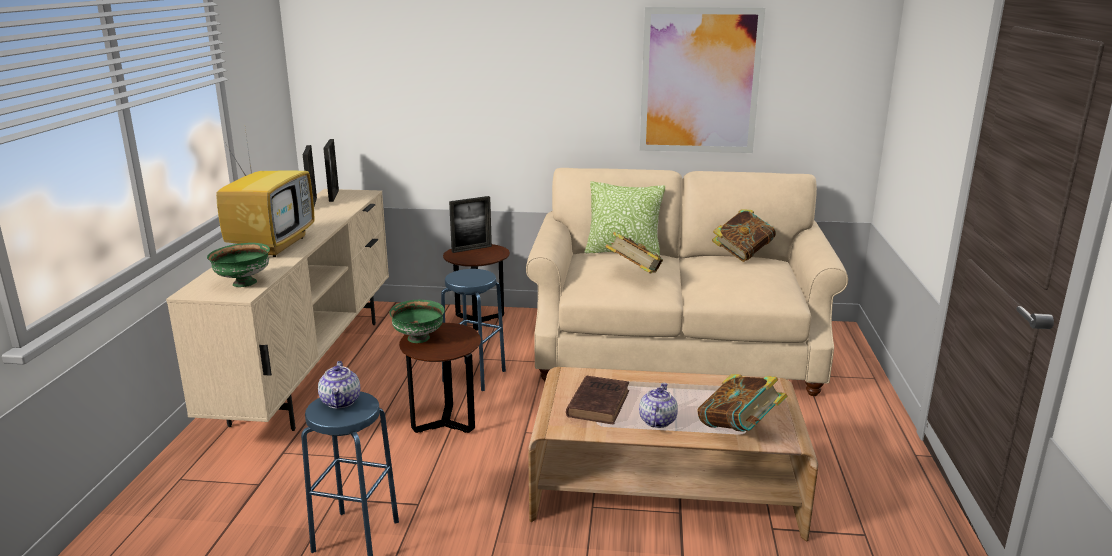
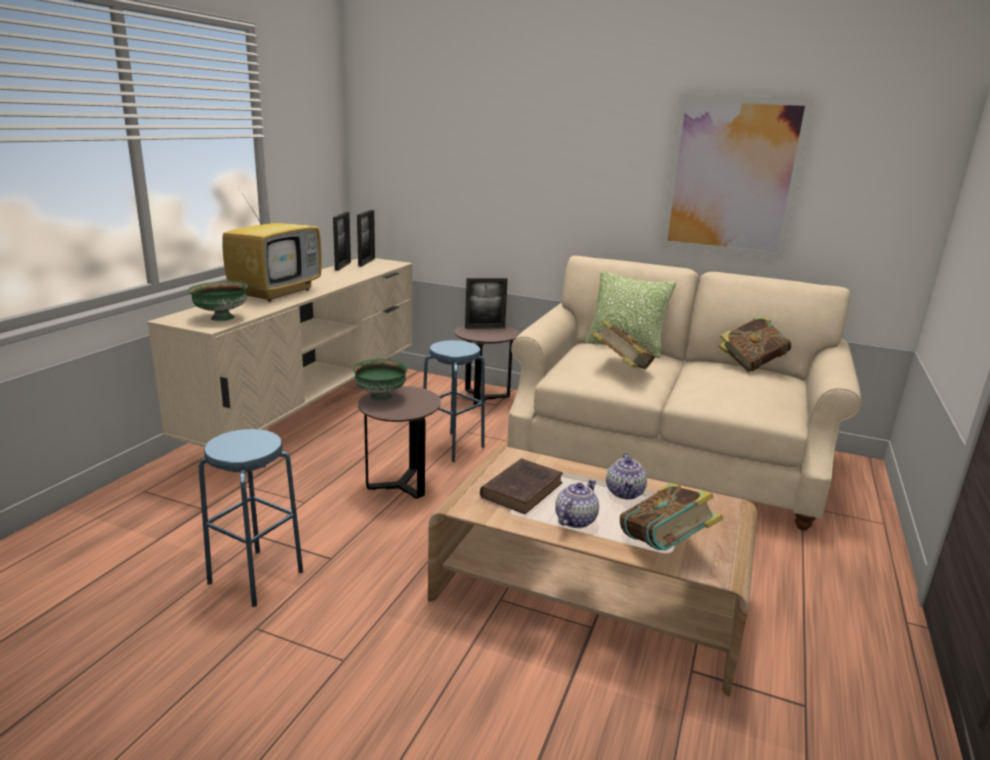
camera: 15 degrees right, 0 degrees up
(341, 402) = (246, 439): teapot -> teapot (625, 493)

